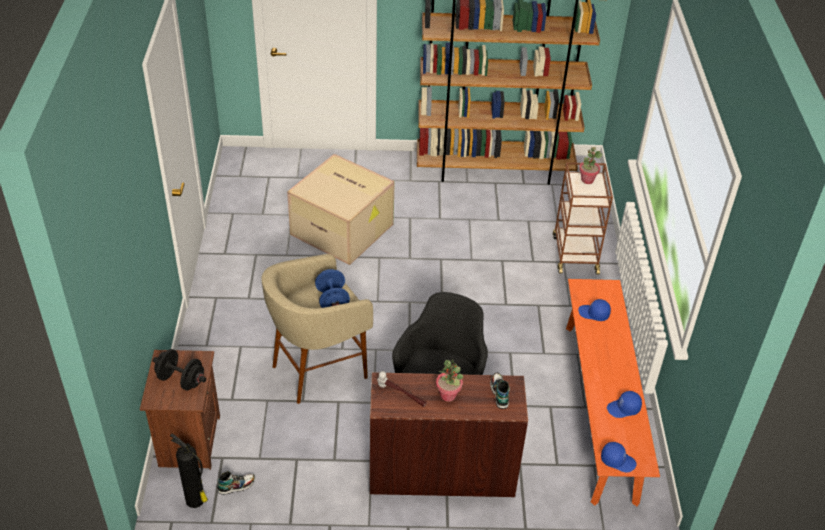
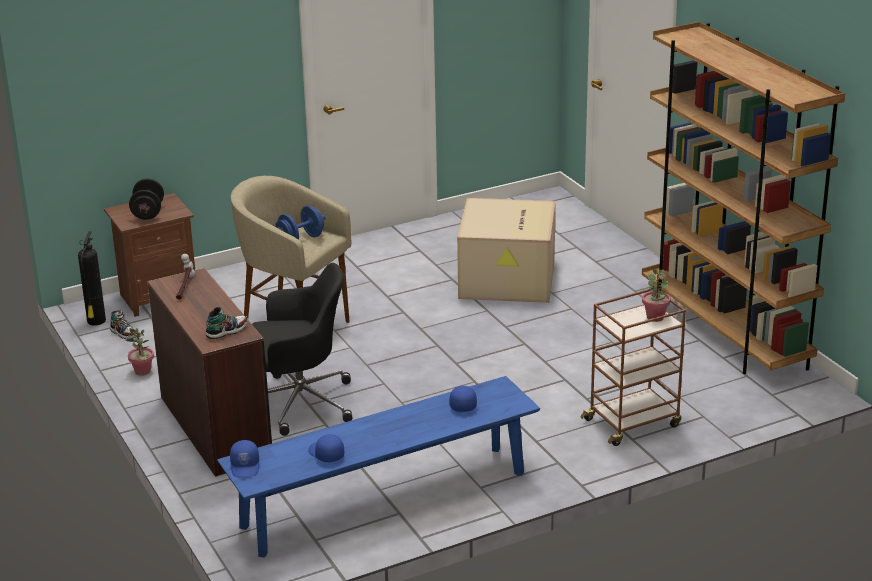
camera: 65 degrees right, 15 degrees down
(448, 395) = (203, 308): potted plant -> potted plant (142, 371)
(600, 409) = (384, 500): orange bench -> blue bench

